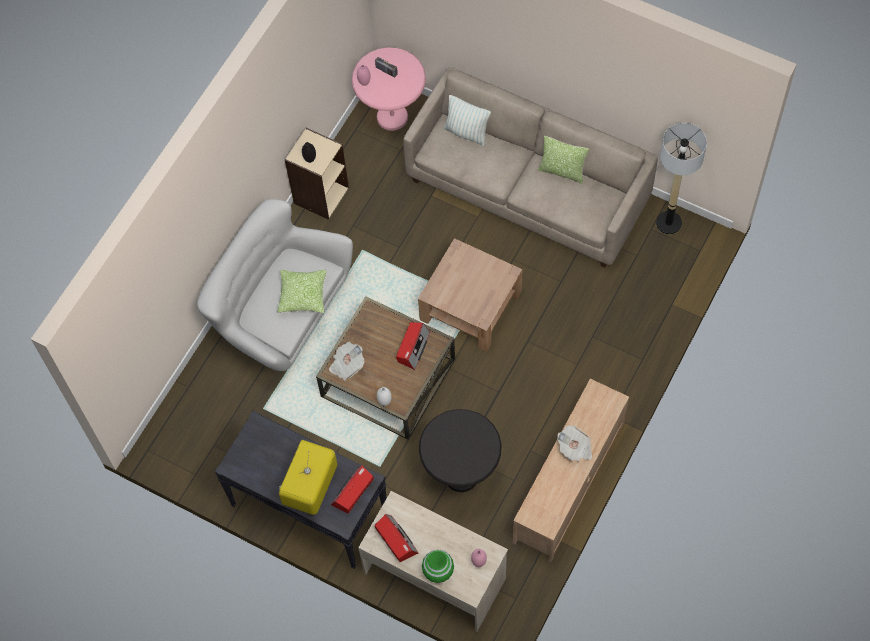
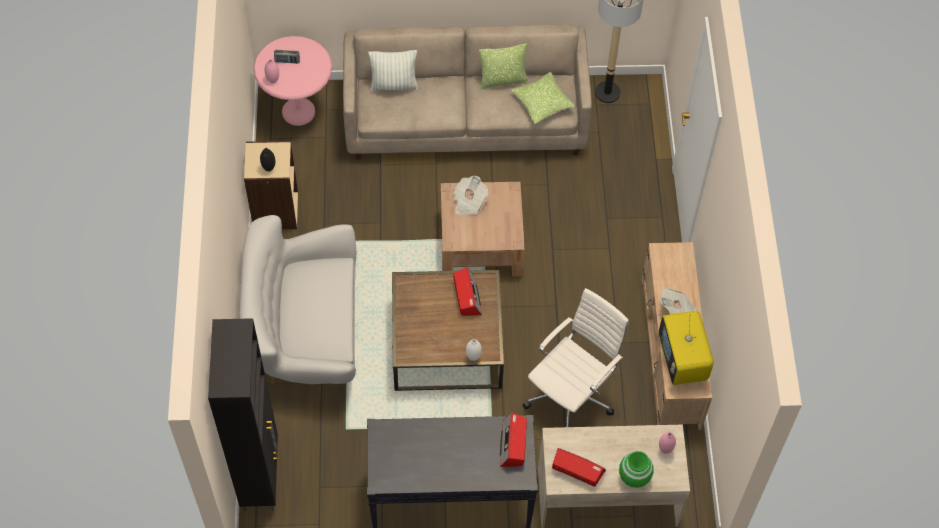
camera: 35 degrees left, 5 degrees down
(175, 412) = (261, 476): none -> black cabinet
(302, 295) = (331, 299): pillow -> pillow (542, 103)
(311, 487) = (470, 460): television -> television (682, 361)
(347, 365) = (415, 342): newspaper -> newspaper (469, 202)
(461, 475) = (571, 395): black side table -> white office chair

